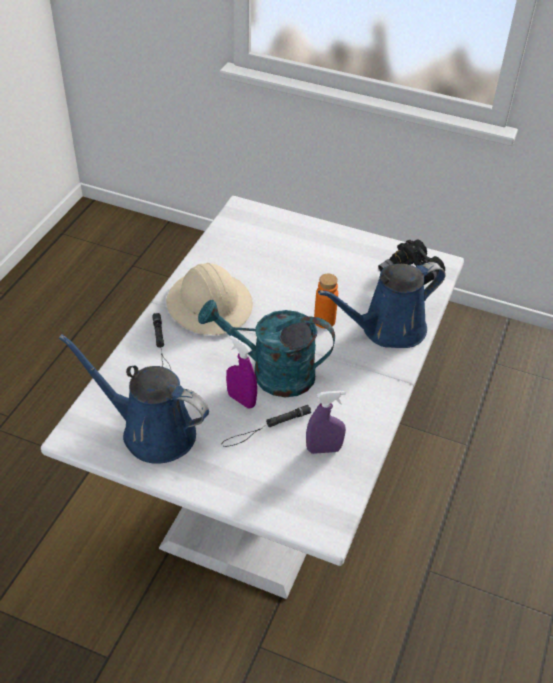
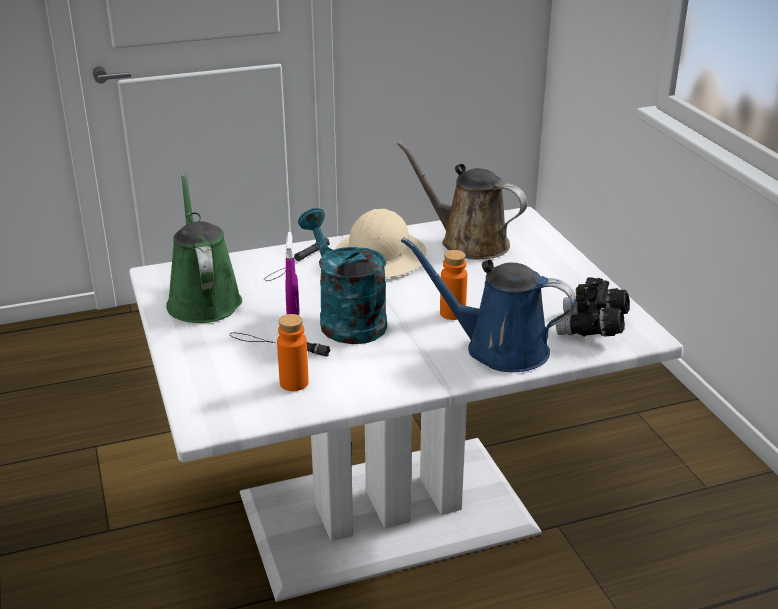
camera: 50 degrees right, 15 degrees down
(151, 431) = (203, 299): blue watering can -> green watering can
(244, 253) = (468, 242): none -> brown watering can
(324, 449) = (294, 383): purple spray bottle -> orange bottle

